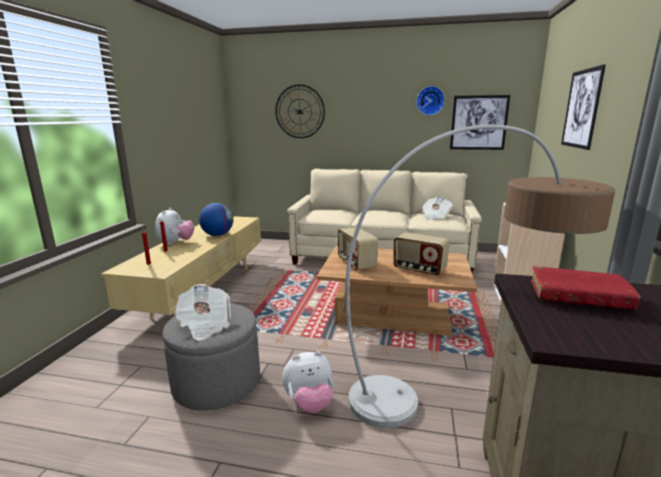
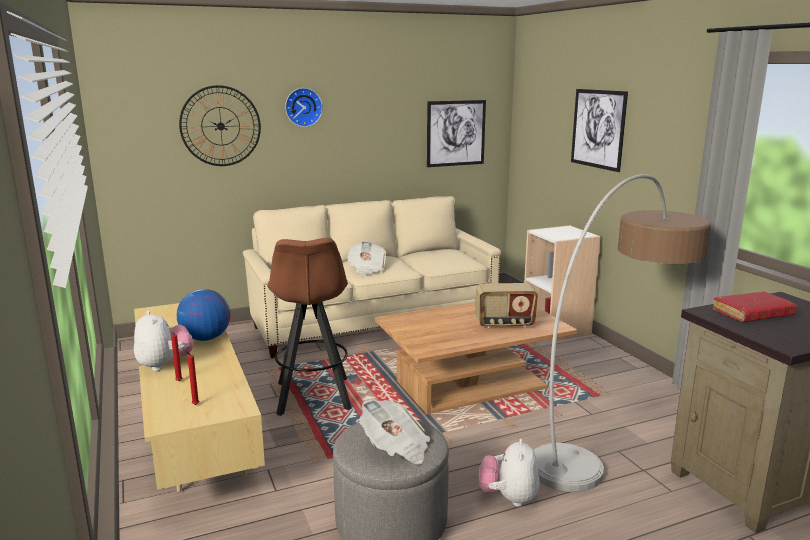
camera: 35 degrees left, 0 degrees up
(283, 292) = (313, 397): none -> brown stool
(309, 403) = (508, 498): plush toy -> plush toy turned 150 degrees clockwise
(356, 264) = (435, 333): radio -> none
(430, 100) = (400, 107): wall clock -> wall clock (303, 107)
(435, 216) = (439, 255): newspaper -> newspaper (366, 269)

